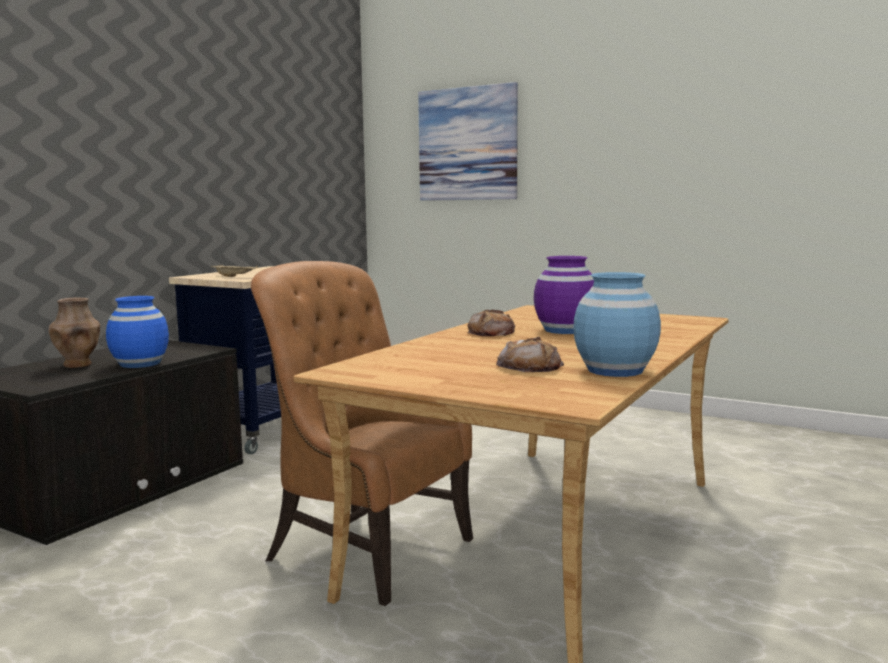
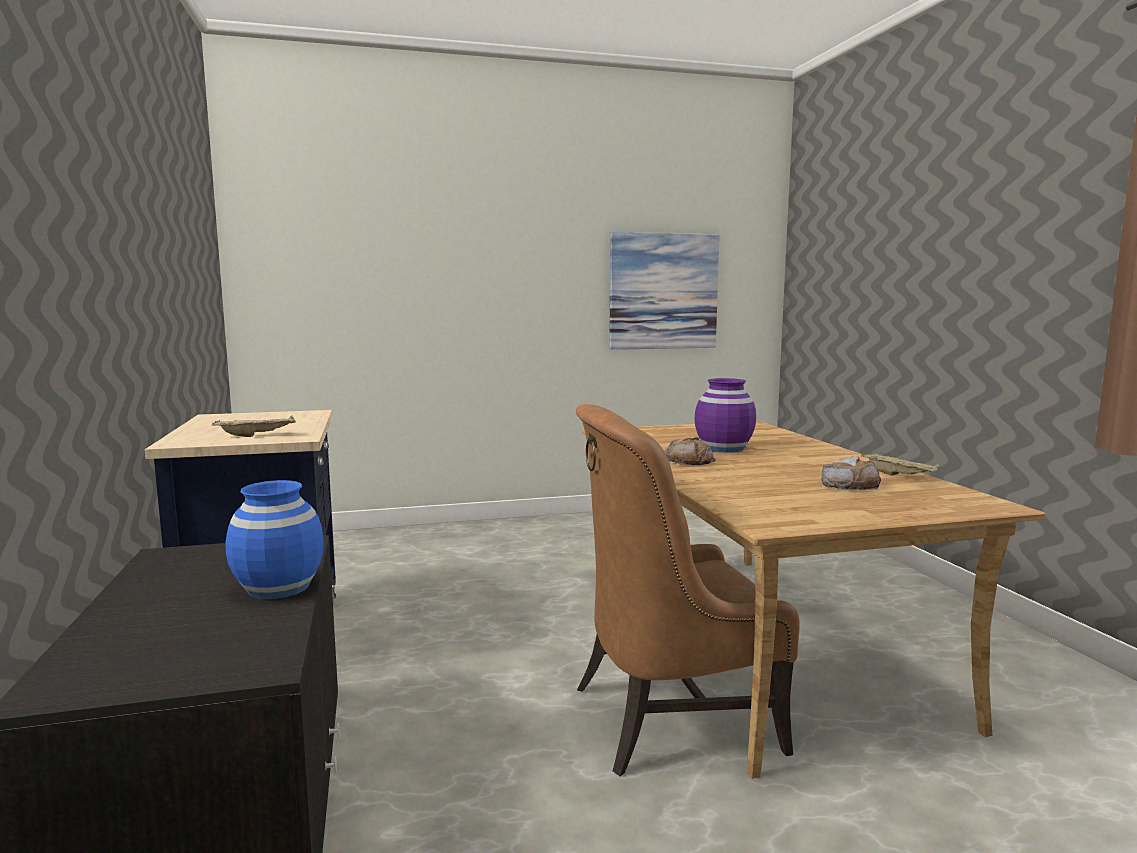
camera: 45 degrees left, 0 degrees up
(78, 365) = (178, 617): brown vase -> none
(467, 144) = (380, 253): picture -> picture (663, 291)
(614, 370) = (899, 475): blue vase -> beige tray

